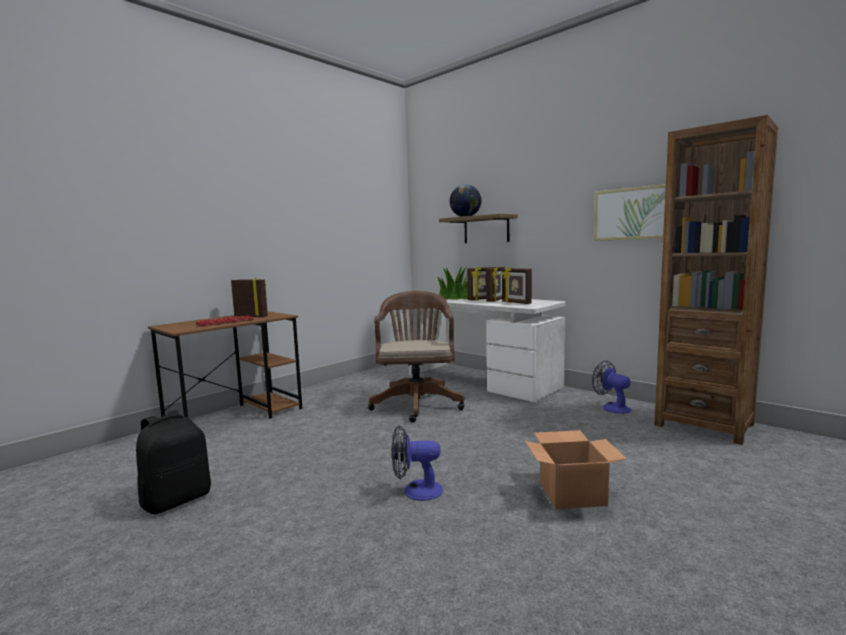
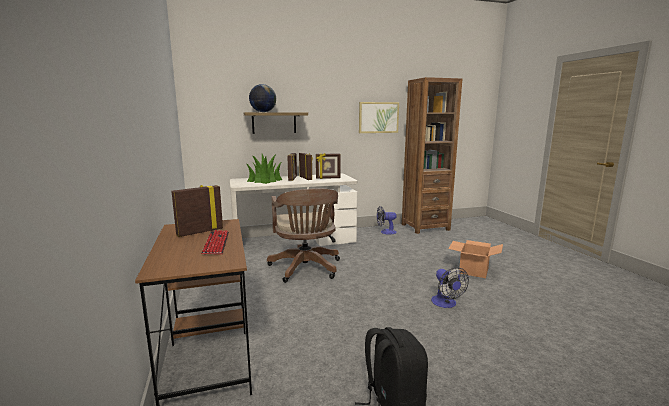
camera: 60 degrees left, 5 degrees up
(415, 491) = (446, 304): fan -> fan turned 45 degrees counterclockwise
(417, 403) = (306, 269): brown office chair -> brown office chair turned 135 degrees counterclockwise

